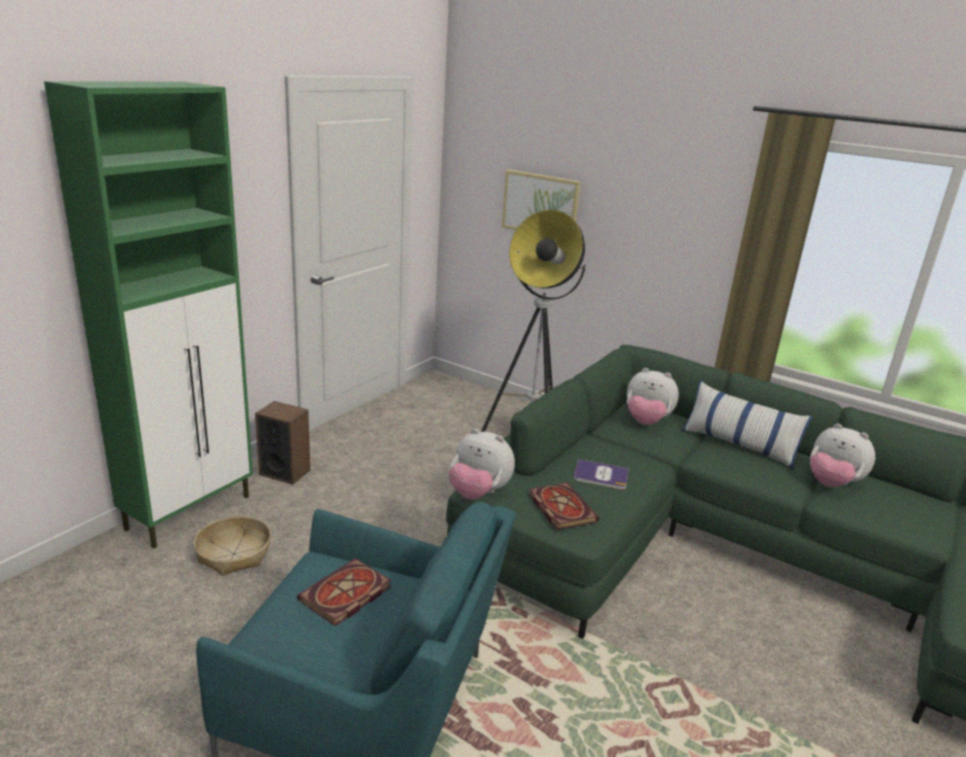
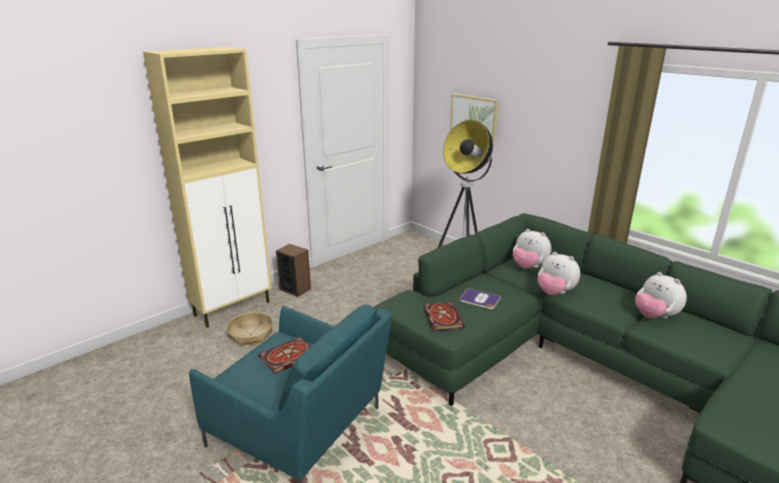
camera: 15 degrees right, 0 degrees up
(190, 512) = (233, 308): green cabinet -> beige cabinet
(478, 493) = (392, 305): plush toy -> plush toy (555, 293)
(739, 445) = (592, 286): pillow -> none

